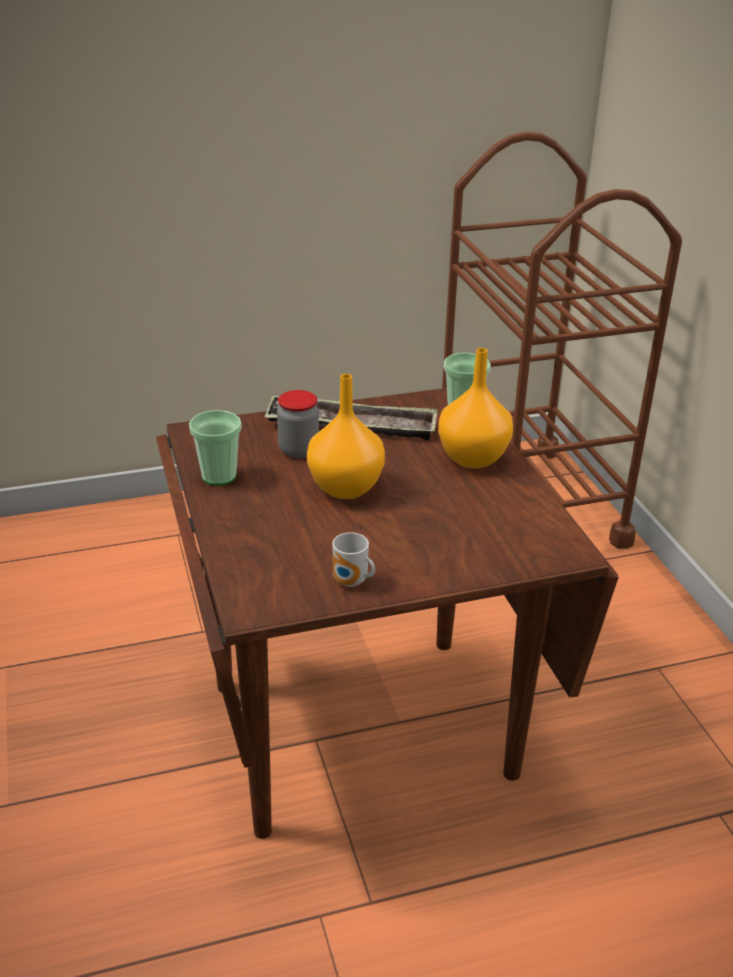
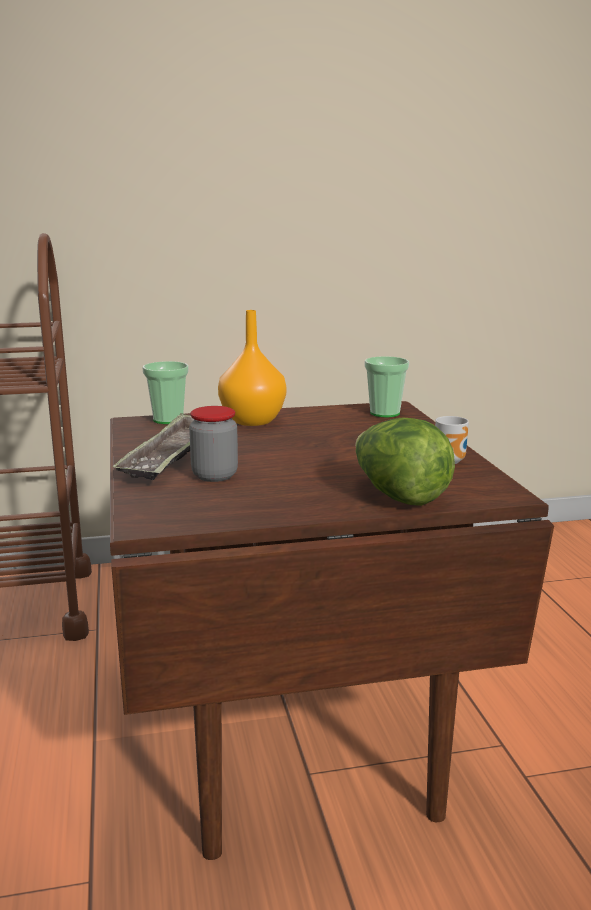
camera: 85 degrees left, 15 degrees down
(219, 476) = (262, 509): cup -> cup (385, 413)
(246, 543) = (398, 496): none -> lettuce
(346, 487) = (294, 460): orange vase -> none

